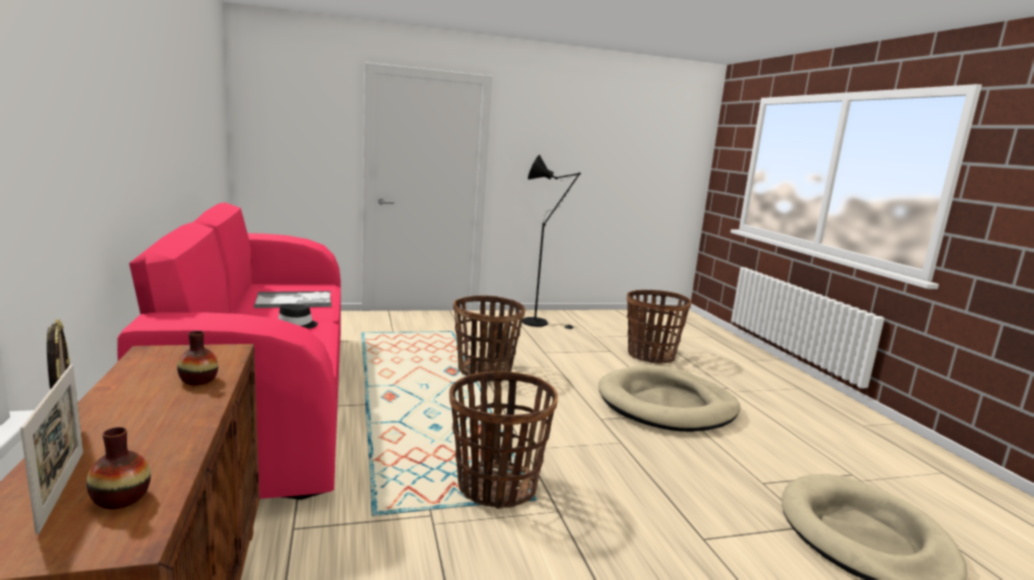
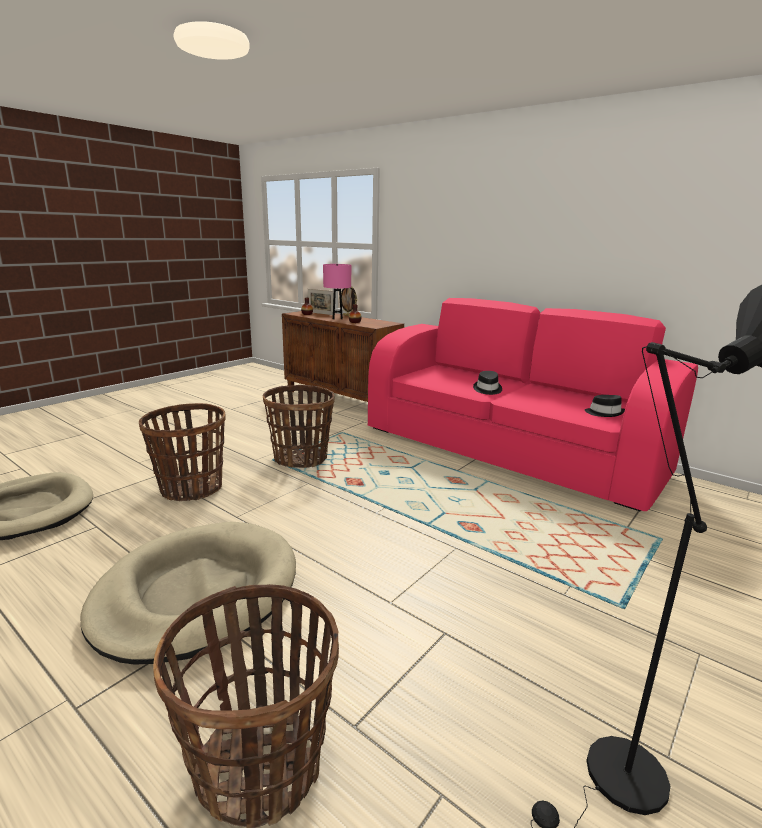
camera: 145 degrees right, 5 degrees up
(157, 419) = (337, 318): none -> pink table lamp
(295, 301) = (556, 402): tray -> none
(300, 288) = (604, 413): none -> black hat
(485, 372) = (445, 544): basket -> basket (191, 488)

